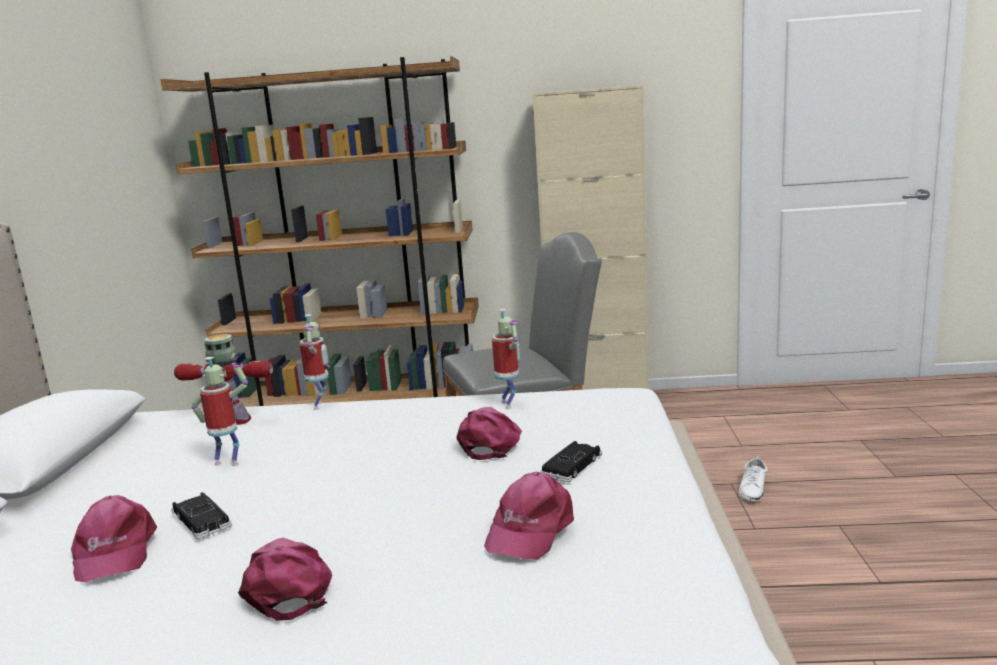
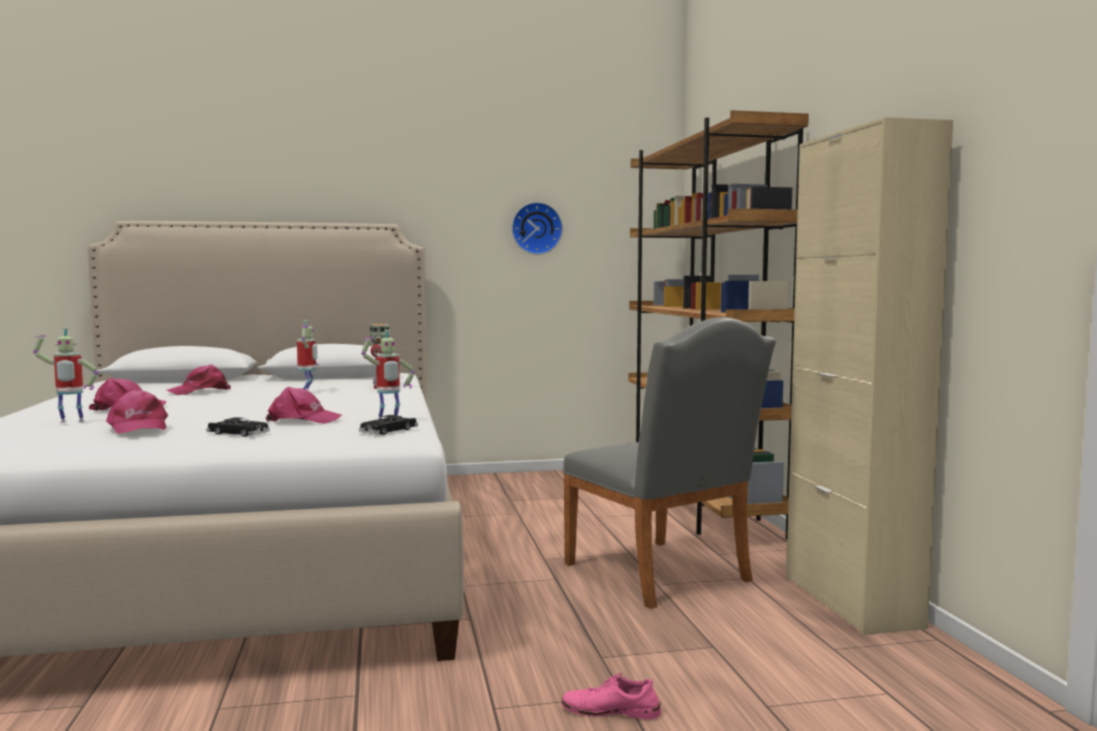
camera: 75 degrees right, 10 degrees down
(77, 174) = (536, 228): none -> wall clock
(202, 521) = (221, 395): black toy car -> black toy car (388, 431)
(321, 405) = (406, 394): toy robot -> toy robot (70, 422)
(529, 529) = (137, 427): pink cap -> pink cap turned 135 degrees counterclockwise
(753, 489) = (611, 710): white shoe -> pink shoe

